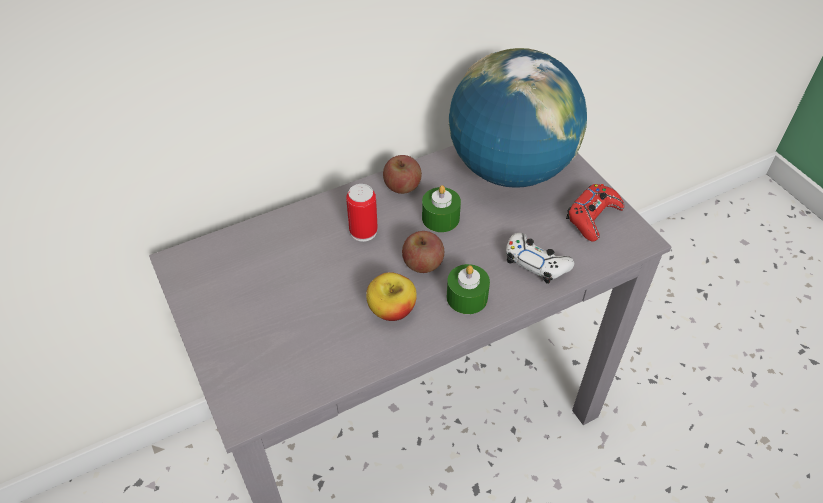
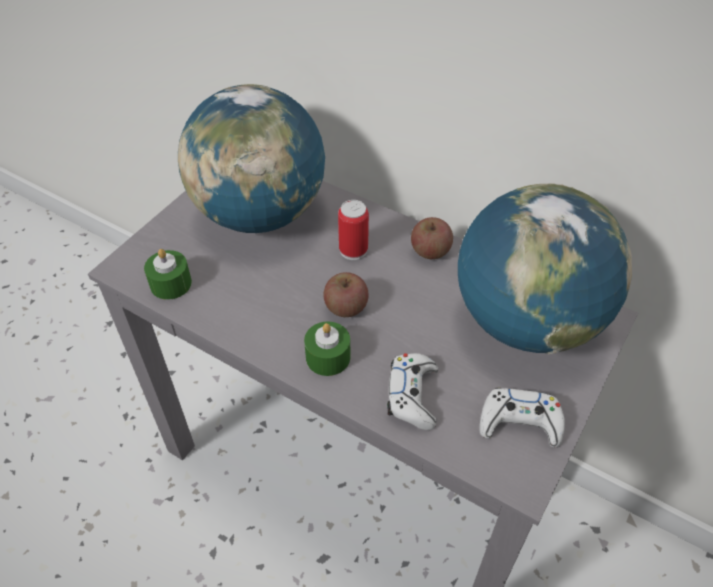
camera: 60 degrees right, 0 degrees up
(264, 276) = (260, 214): none -> globe
(391, 310) = (277, 309): apple -> none
(440, 218) = (412, 295): green candle -> green candle (171, 283)
(593, 217) = (519, 423): red game controller -> white game controller

